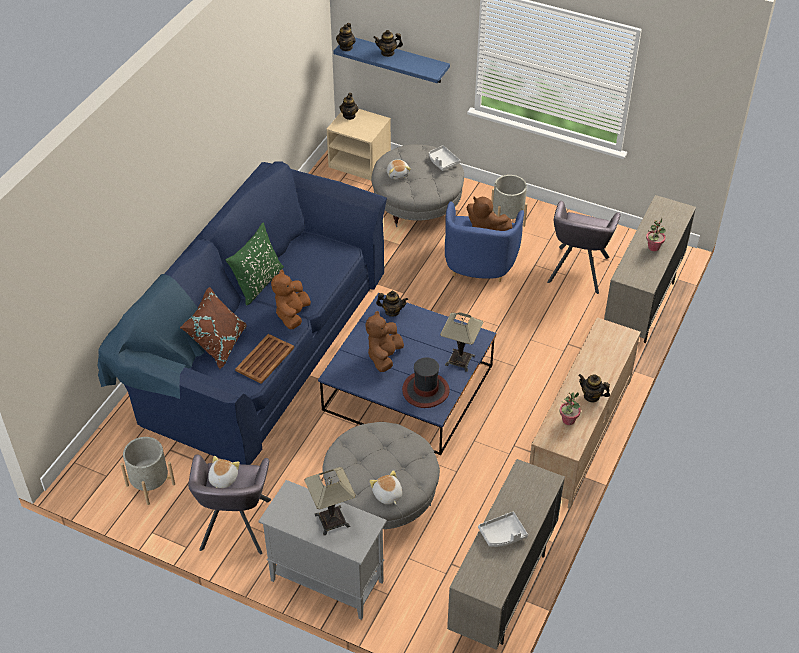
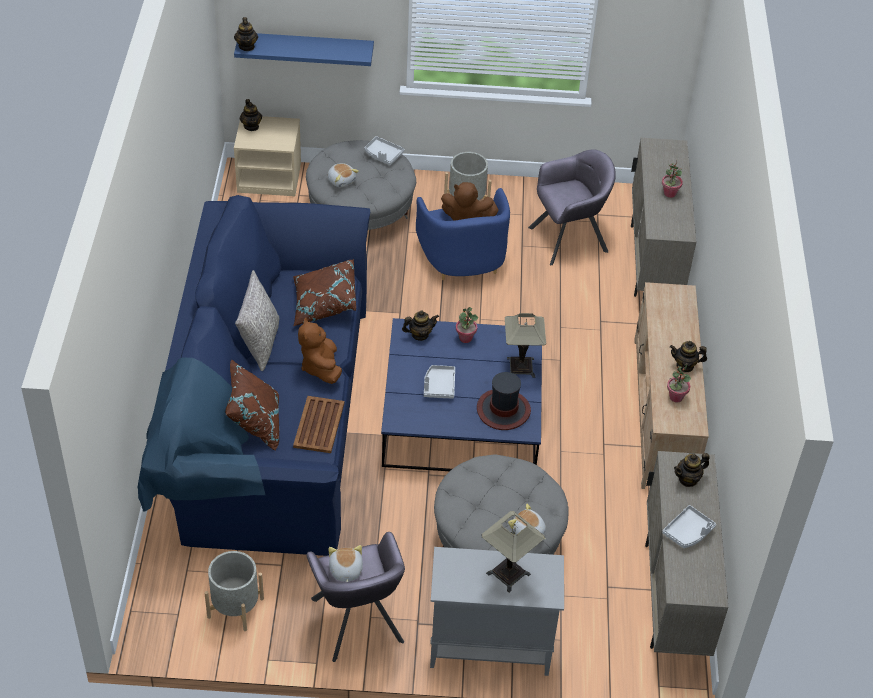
camera: 25 degrees left, 0 degrees up
(258, 283) = (260, 343): green pillow -> grey pillow
(324, 266) = (324, 304): none -> brown pillow
(384, 356) = (439, 386): brown plush toy -> grey tray
(388, 53) = (298, 43): teapot -> teapot (688, 479)
(427, 324) = (465, 338): none -> potted plant
(578, 270) = (569, 239): grey armchair -> grey armchair turned 105 degrees counterclockwise

